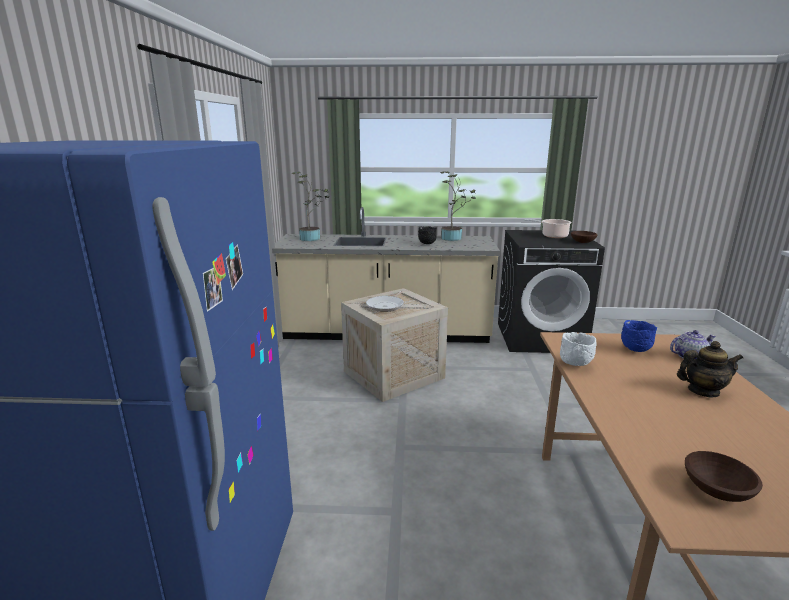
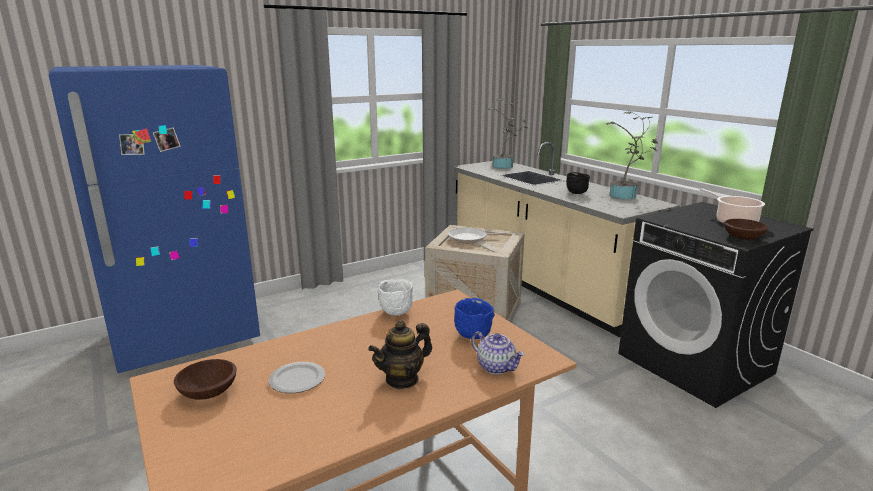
camera: 55 degrees right, 0 degrees up
(697, 435) = (297, 380): none -> plate
(703, 391) = (402, 379): teapot -> teapot turned 90 degrees clockwise

